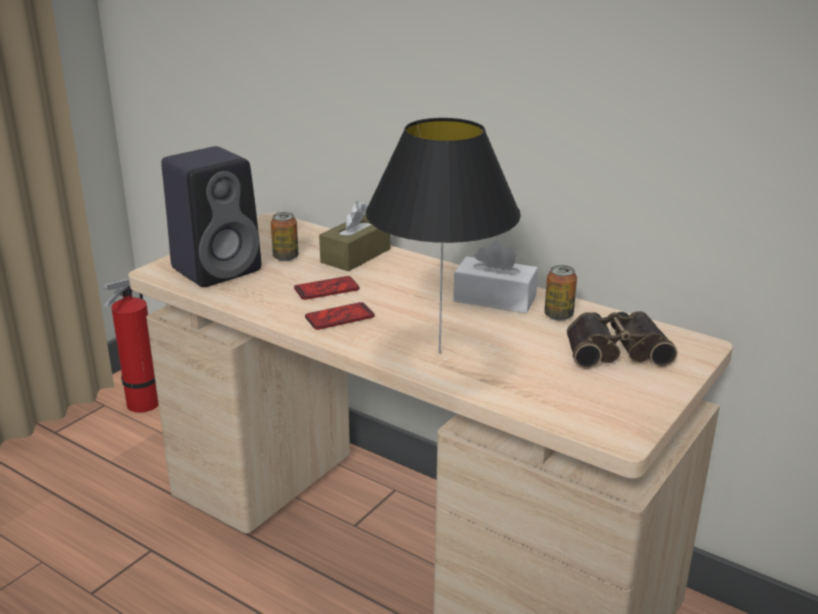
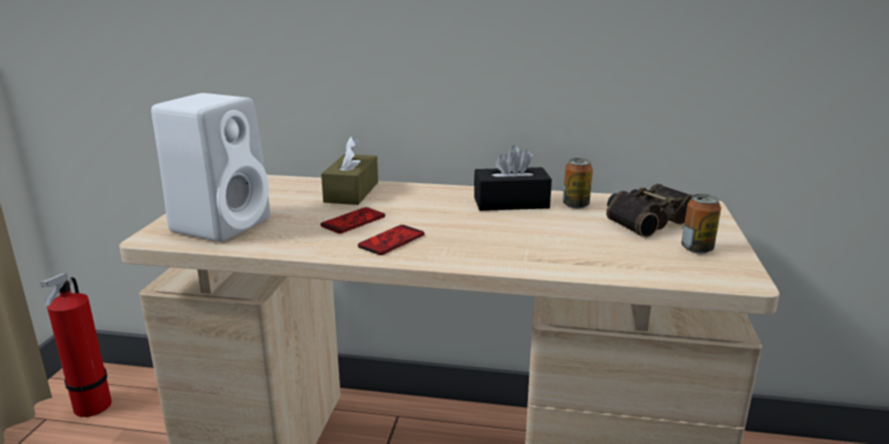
camera: 25 degrees left, 5 degrees down
(218, 268) = (222, 224): black speaker -> white speaker
(285, 257) = (284, 204): can -> can (697, 248)
(438, 353) = (515, 250): black table lamp -> none
(494, 299) = (511, 203): white tissue box -> black tissue box

